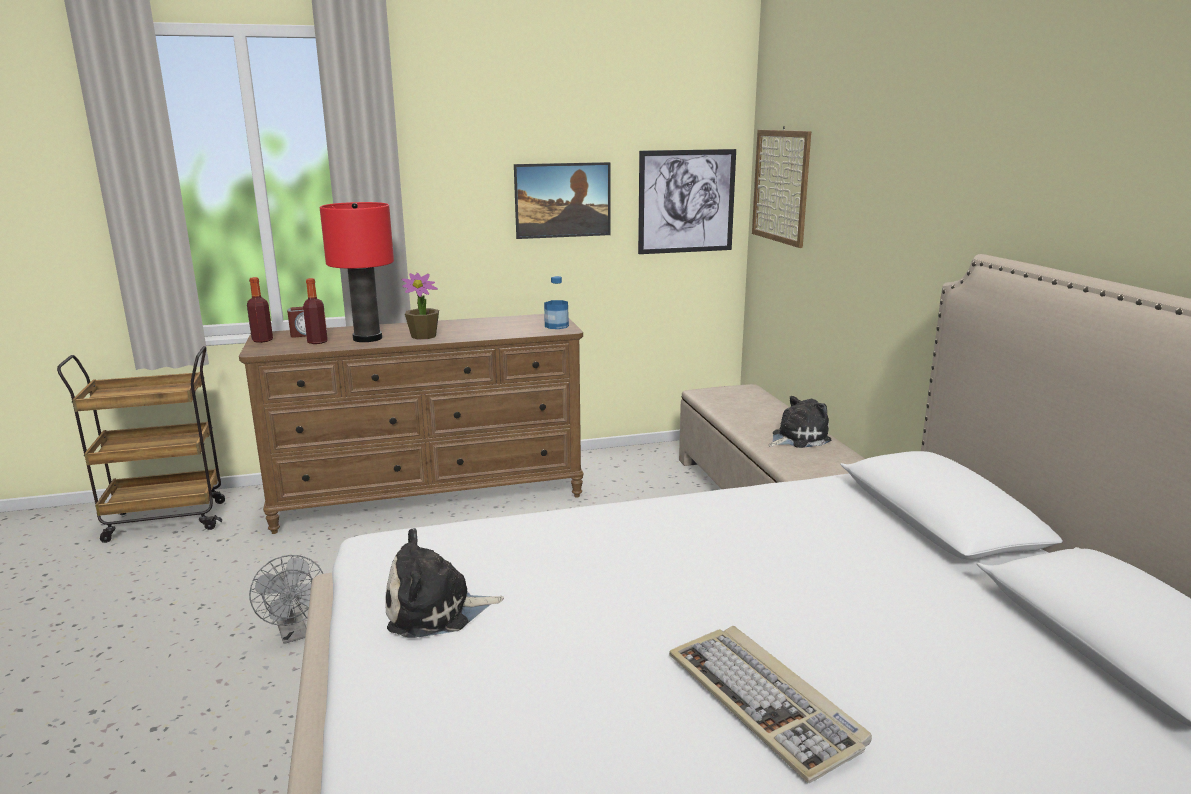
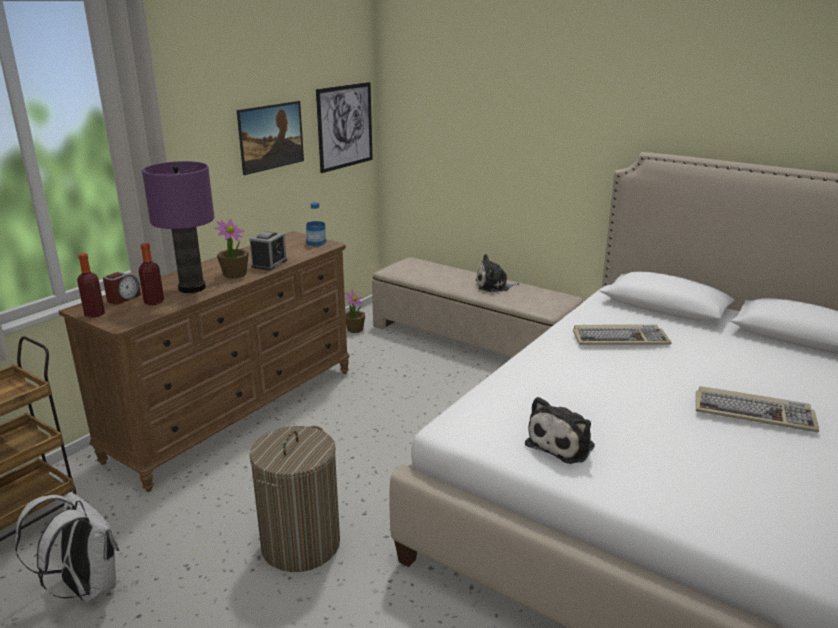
camera: 40 degrees left, 5 degrees up
(130, 586) = (86, 587): none -> white backpack
(294, 634) = (300, 544): grey fan -> laundry basket
(367, 338) = (191, 288): red table lamp -> purple table lamp
(472, 334) = (269, 264): none -> alarm clock
(655, 457) = (355, 329): none -> potted plant
(771, 532) = (620, 338): none -> keyboard
(781, 184) = (420, 108): picture -> none
(797, 438) = (494, 286): plush toy -> plush toy turned 120 degrees counterclockwise

